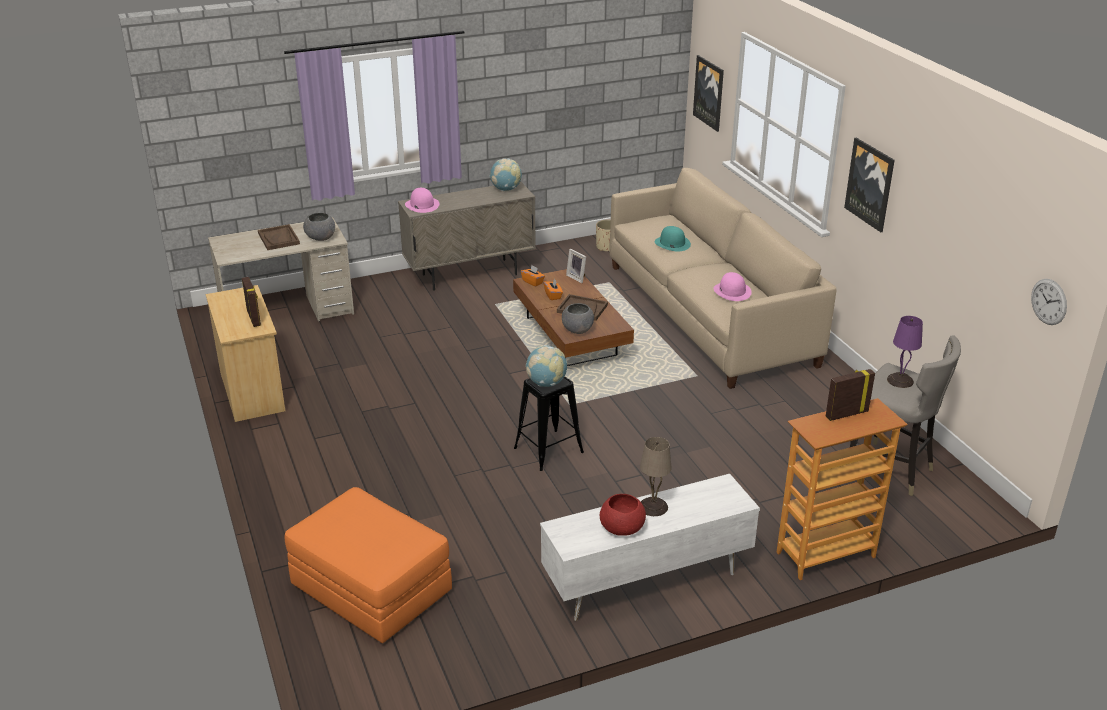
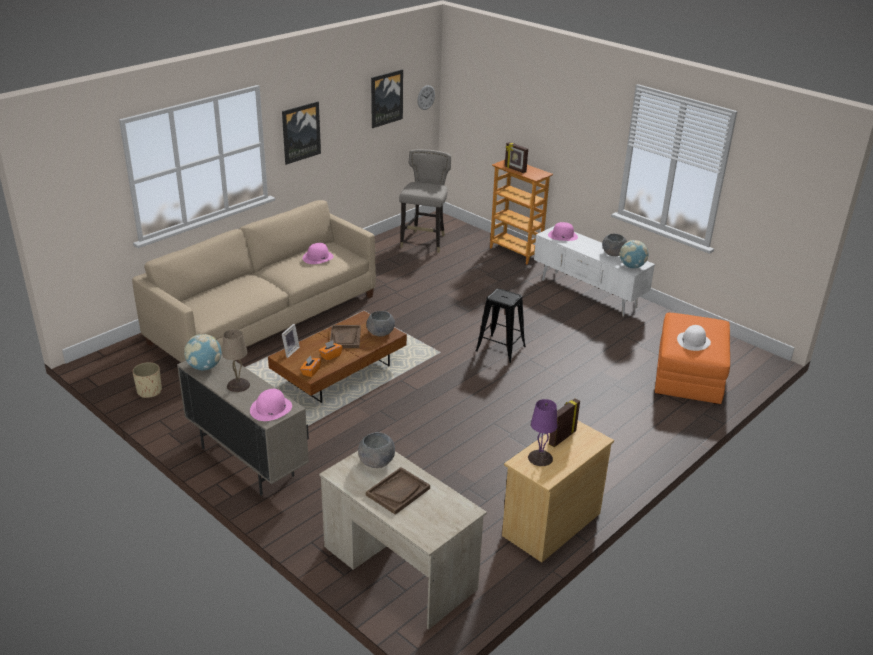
camera: 115 degrees left, 0 degrees up
(354, 520) = (693, 341): none -> white hat
(546, 383) = (507, 296): globe -> globe (632, 266)
(621, 528) = (613, 254): red bowl -> grey bowl
(653, 507) = (587, 249): beige table lamp -> beige table lamp (239, 385)
(672, 243) = (245, 290): turquoise hat -> none
(709, 93) = (82, 207): picture -> picture (386, 98)
(712, 499) = (563, 235): none -> pink hat
(899, 380) = (421, 187): purple table lamp -> purple table lamp (540, 458)

